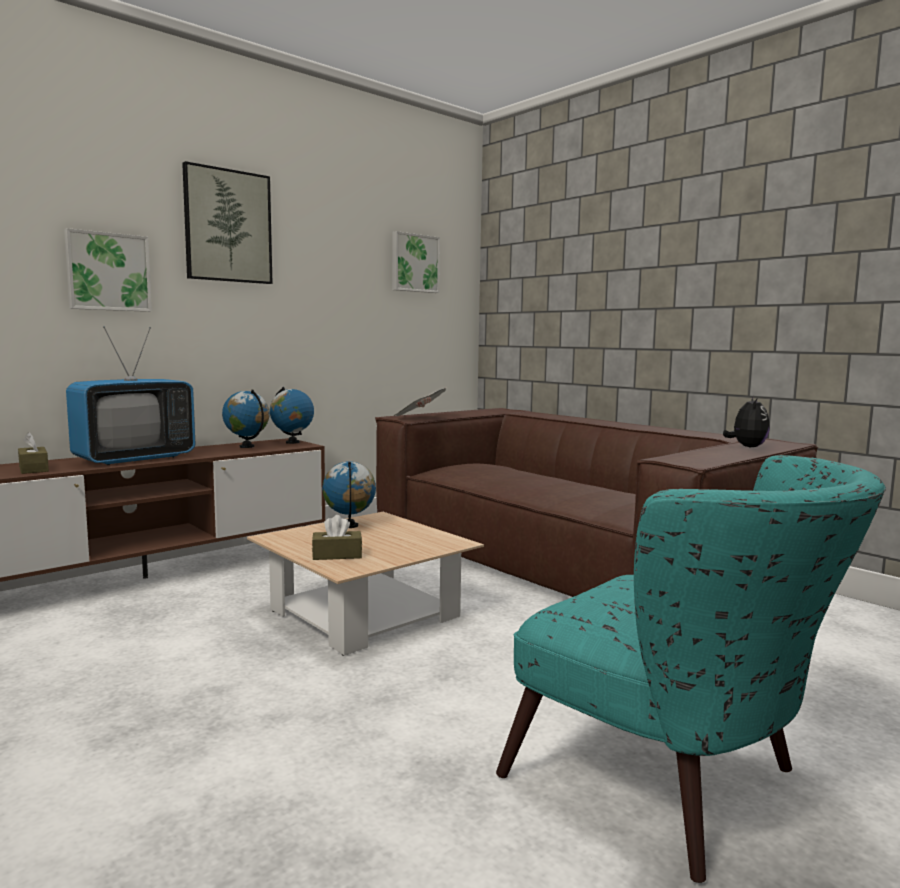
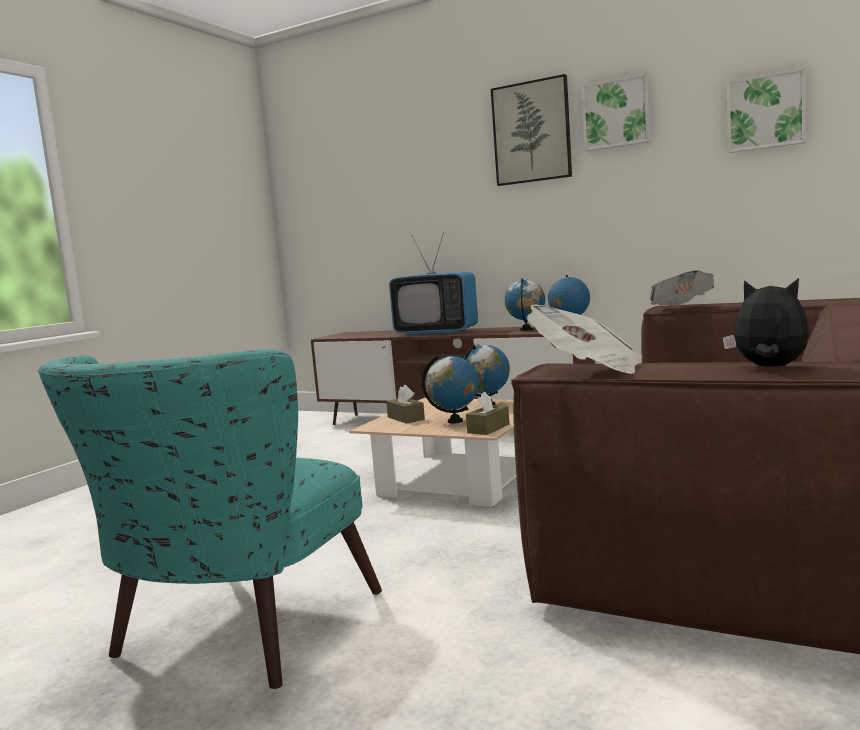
camera: 70 degrees right, 0 degrees up
(33, 469) = (380, 334): brown tissue box -> brown tissue box (488, 428)
(108, 272) = (444, 192): picture -> picture (616, 114)
(394, 544) = (455, 421): none -> globe
(696, 458) = (587, 368): none -> newspaper
(747, 447) = (769, 367): plush toy -> plush toy turned 135 degrees counterclockwise

